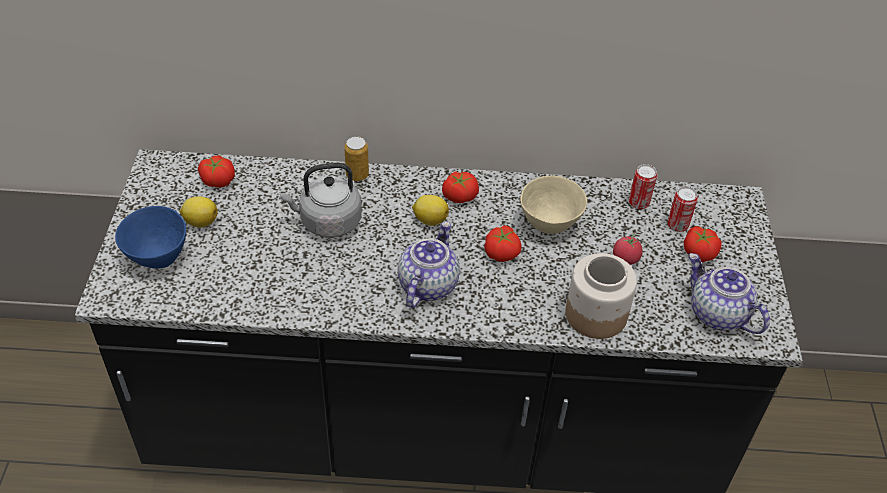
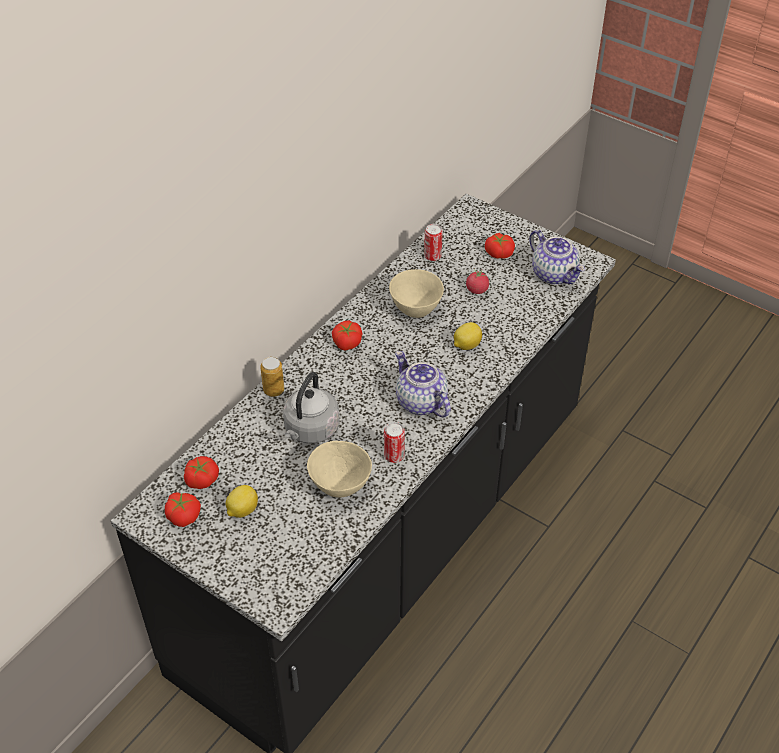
camera: 55 degrees left, 0 degrees up
(157, 258) = (260, 555): blue bowl -> none
(272, 274) = (339, 487): none -> beige bowl
(429, 220) = (357, 371): lemon -> lemon (466, 345)
(502, 252) = (422, 347): tomato -> tomato (184, 515)
(595, 314) = (513, 330): jar -> none
(677, 225) = (468, 249): can -> can (394, 456)
(717, 314) = (554, 274): teapot -> teapot turned 120 degrees counterclockwise

